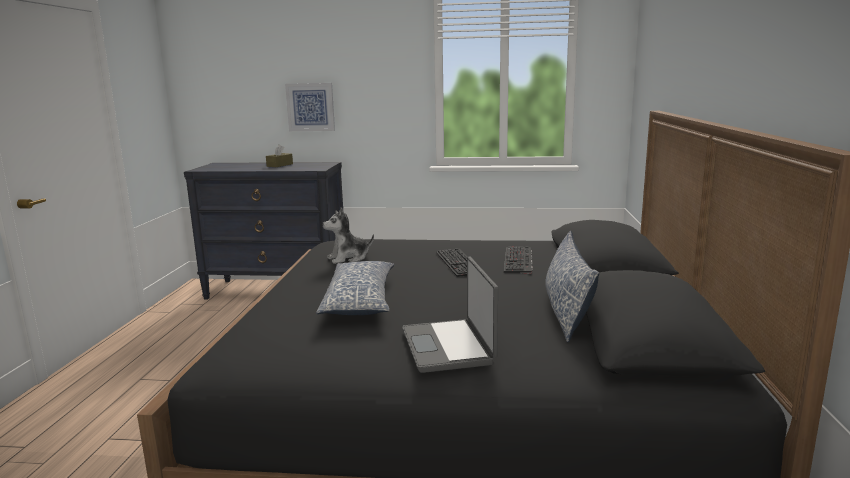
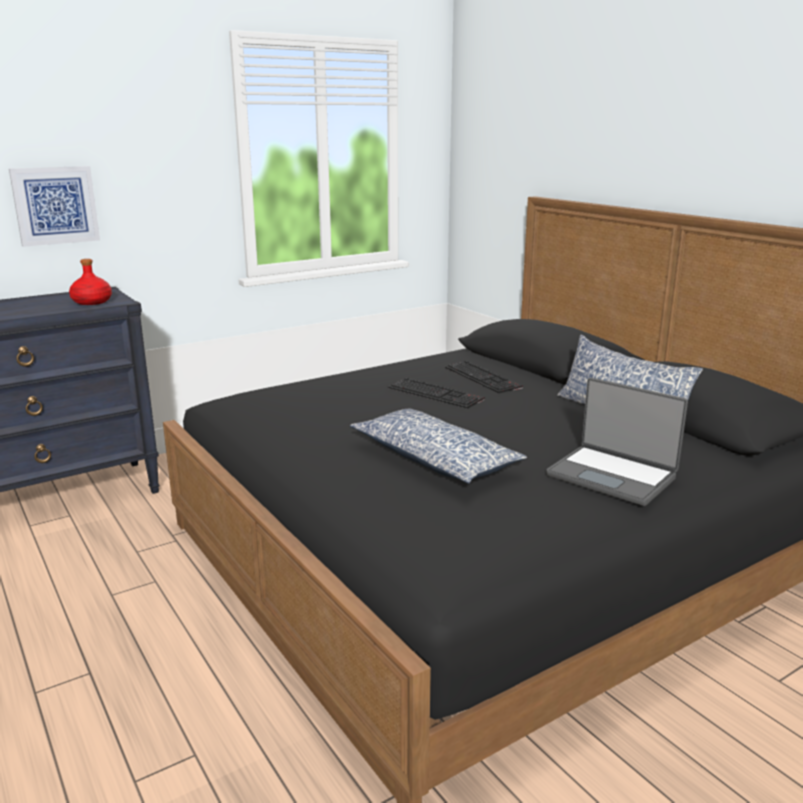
camera: 40 degrees left, 5 degrees up
(280, 165) = (31, 303): brown tissue box -> none
(306, 167) = (92, 302): none -> red bottle
(348, 258) = (303, 417): plush toy -> none

